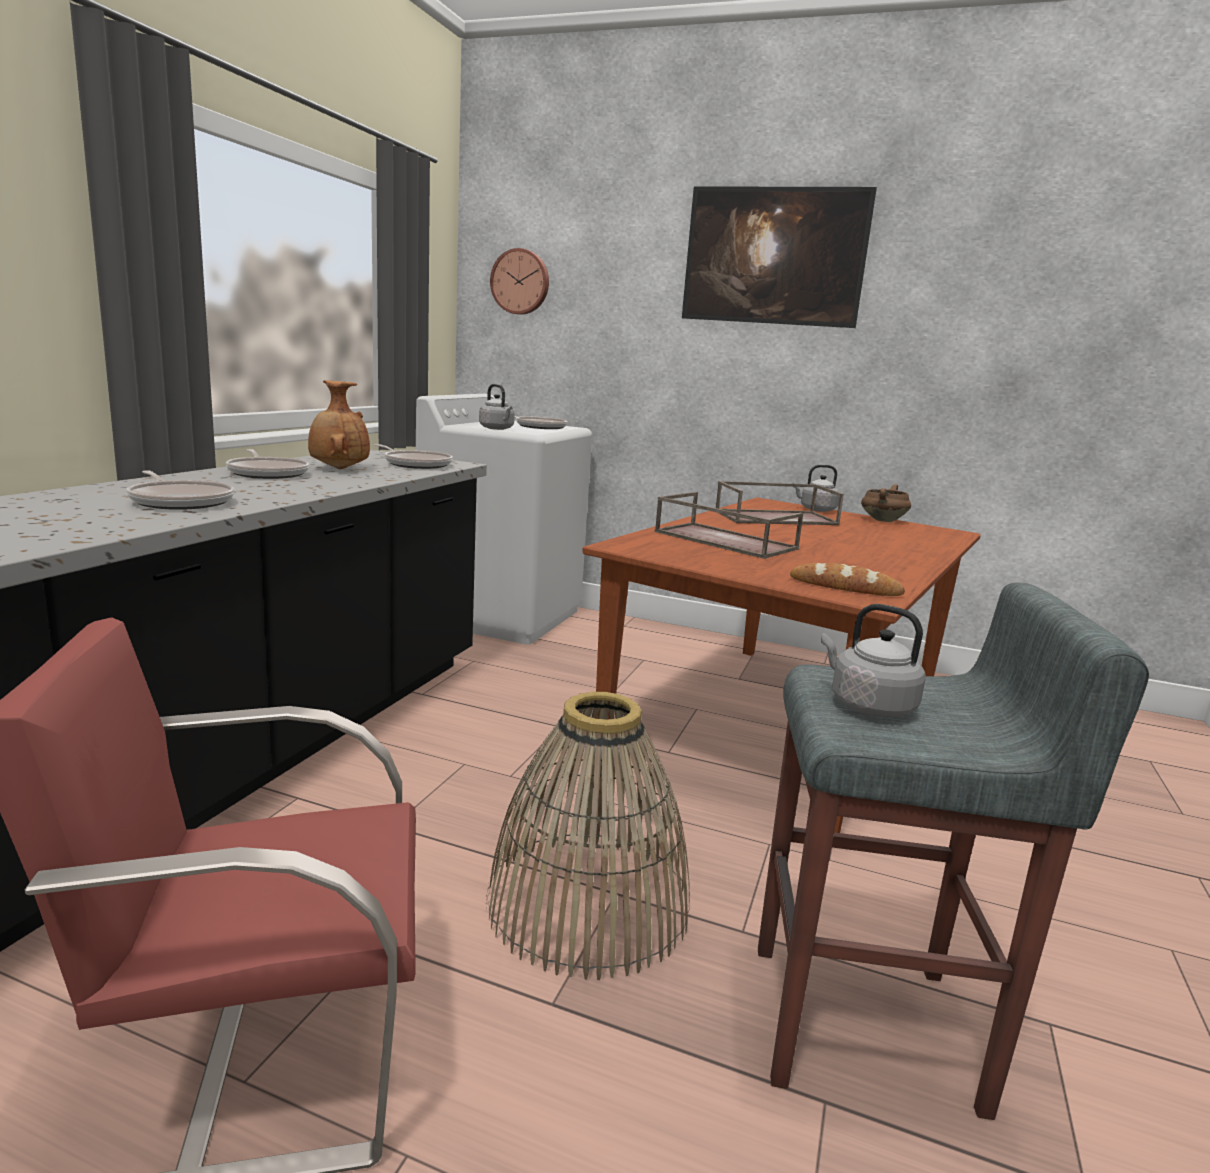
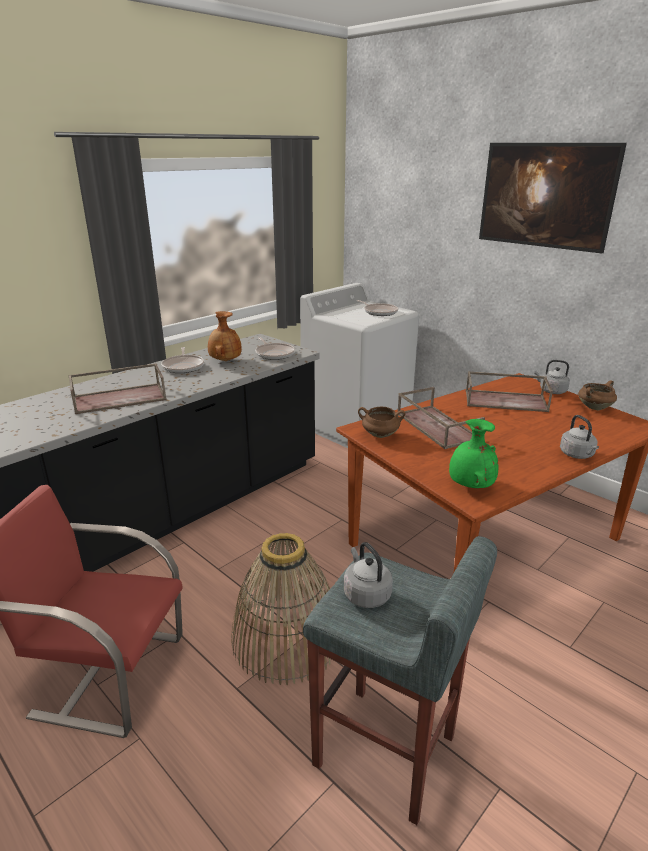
camera: 25 degrees right, 10 degrees up
(180, 501) = (120, 398): frying pan -> brown tray
(497, 429) = (346, 318): grey kettle -> grey kettle (577, 455)
(521, 282) = (380, 208): wall clock -> none
(658, 550) = (379, 435): none -> brown cooking pot
(845, 587) = (470, 485): bread -> green vase

